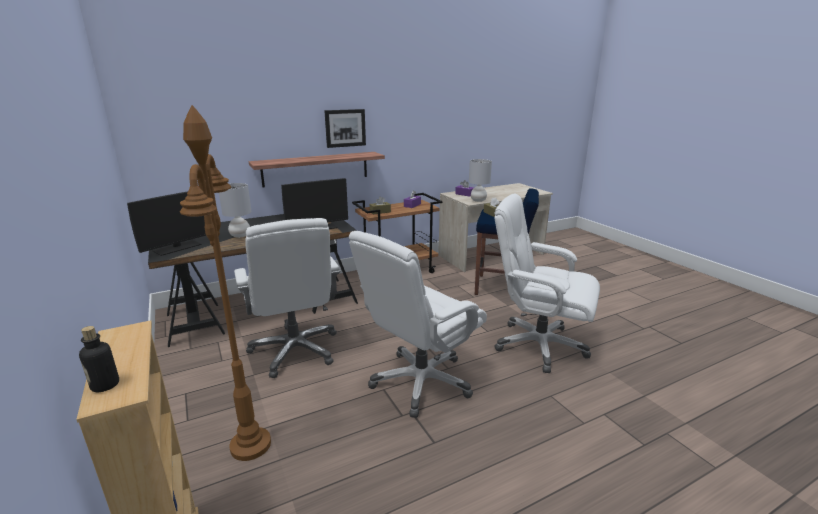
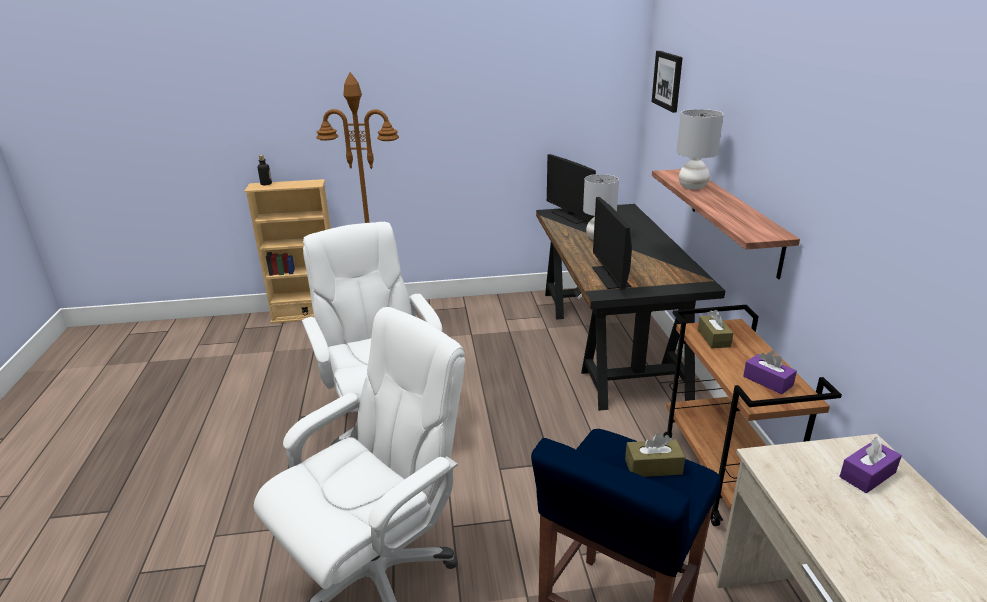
camera: 110 degrees right, 5 degrees up
(295, 350) = (499, 356): white office chair -> none
(345, 128) = (776, 170): picture -> picture (668, 80)
(478, 200) = (788, 479): grey table lamp -> grey table lamp (692, 187)

